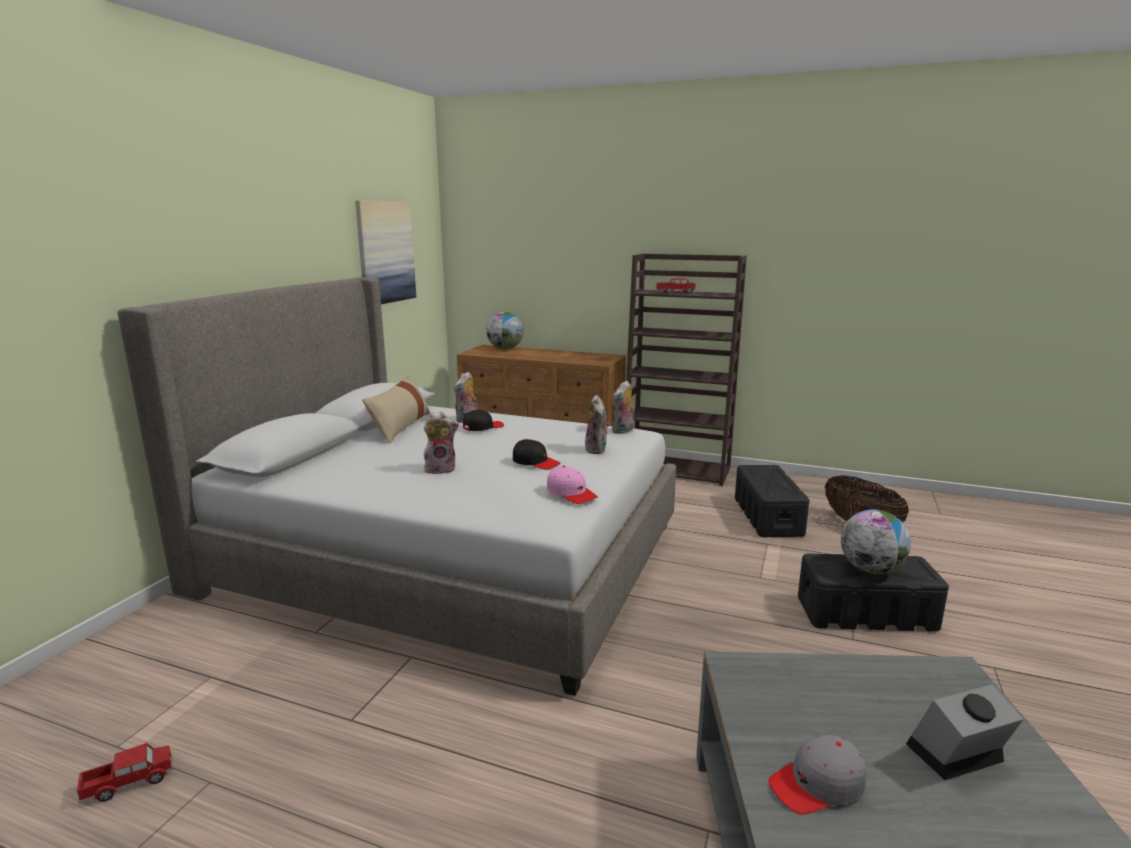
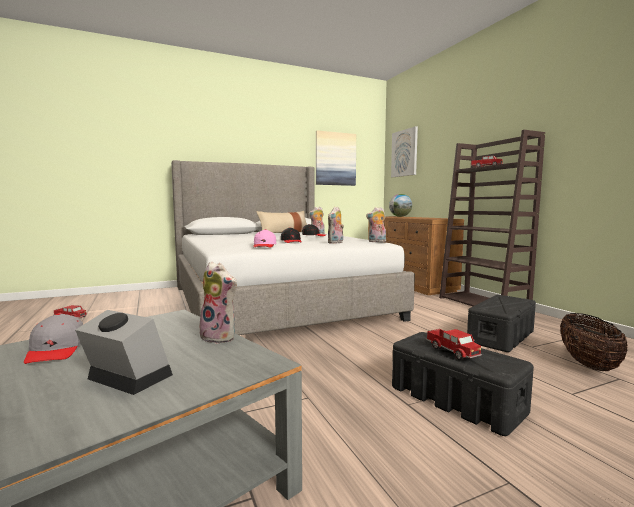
camera: 45 degrees right, 10 degrees down
(441, 469) = (250, 238): plush toy -> plush toy (220, 337)
(494, 240) = (404, 153): none -> picture
(818, 785) = (56, 349): grey cap -> grey cap turned 135 degrees counterclockwise
(870, 570) = (452, 351): globe -> toy truck

